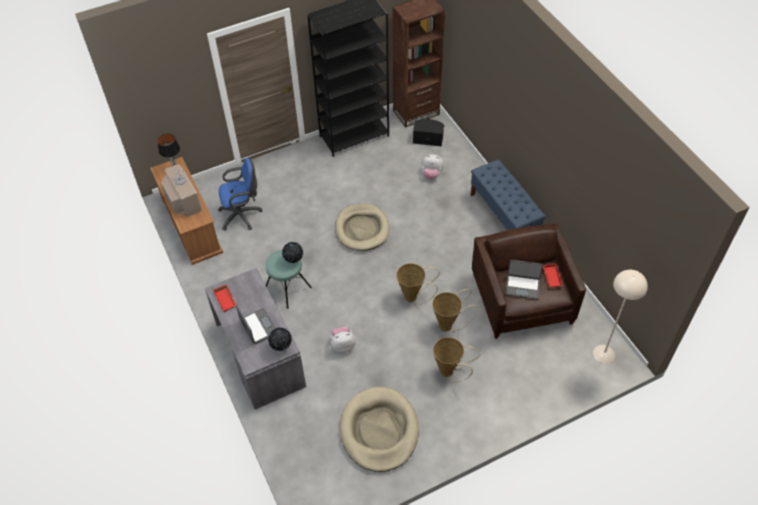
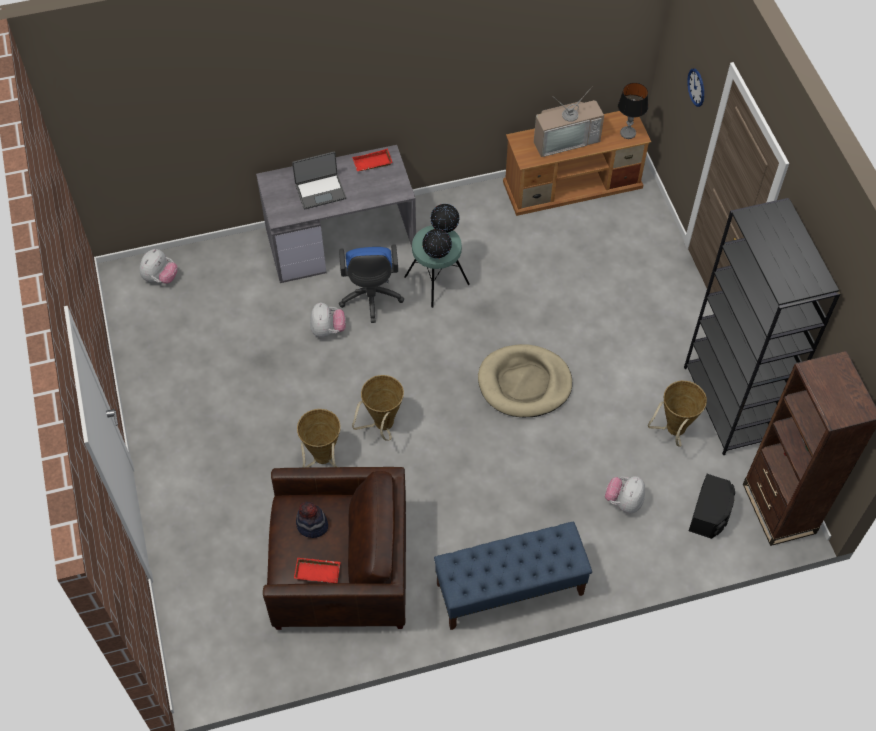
camera: 100 degrees right, 5 degrees up
(185, 88) = (696, 87): none -> wall clock
(242, 215) = (580, 242): blue office chair -> blue office chair (371, 298)
(281, 347) = (283, 211): globe -> globe (444, 229)
(315, 475) = (160, 278): none -> plush toy
(379, 431) = (193, 350): beige dog bed -> none
(450, 372) = (247, 445): basket -> basket (673, 431)
(522, 286) = (312, 525): laptop -> hat
(604, 354) = (211, 658): beige floor lamp -> none

